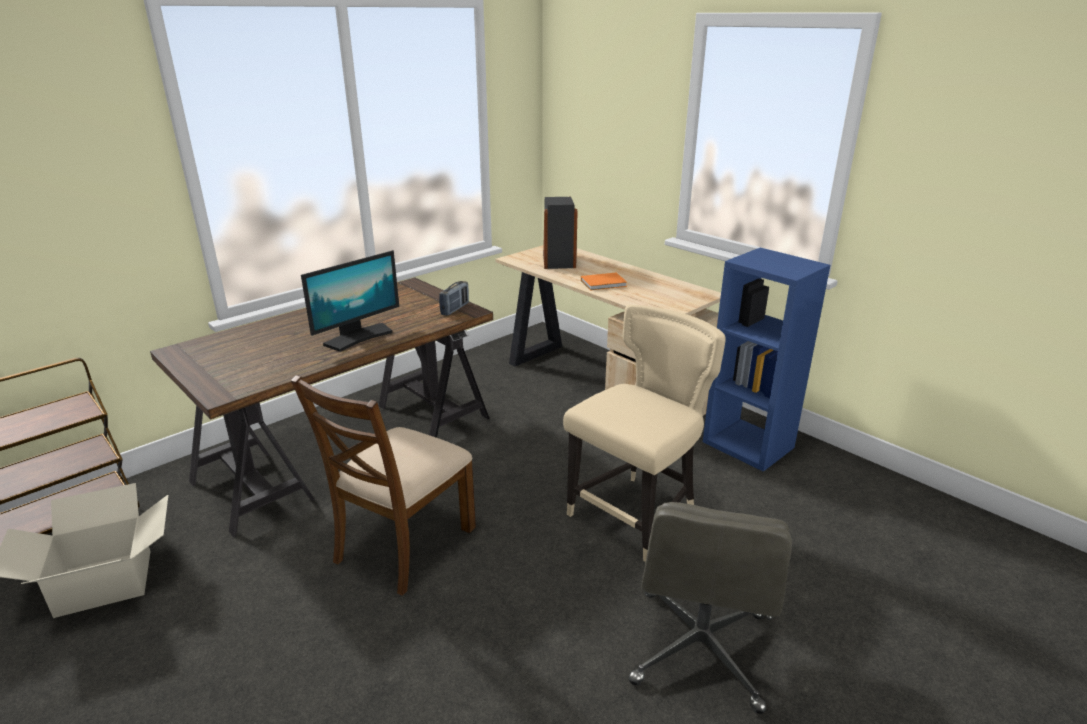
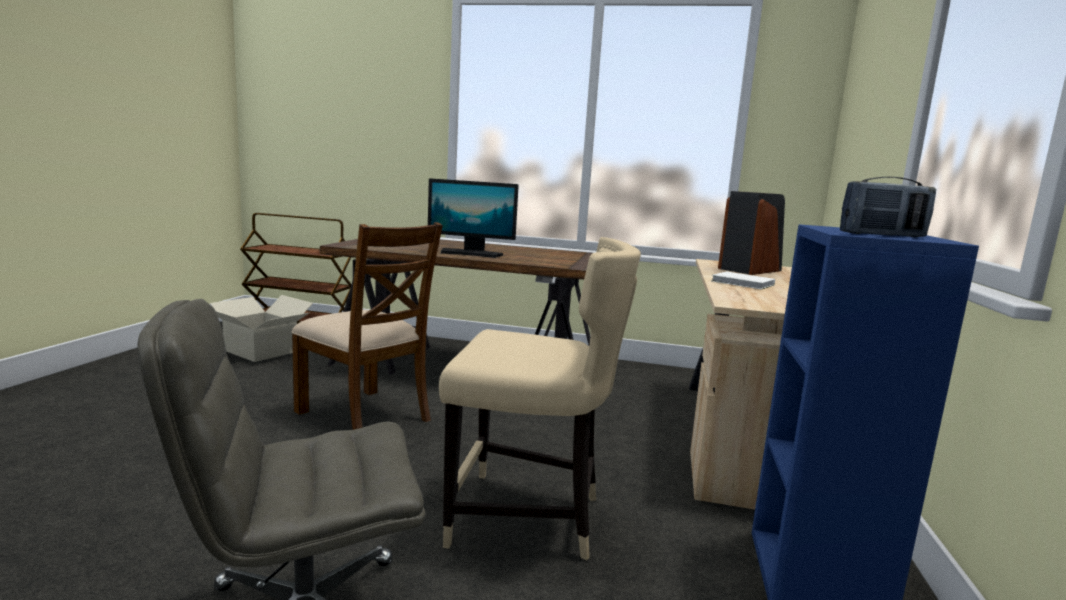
camera: 55 degrees right, 15 degrees down
(403, 544) = (365, 416): brown chair -> brown chair turned 135 degrees counterclockwise
(455, 309) = (572, 264): radio -> radio (882, 235)
(604, 283) = (743, 283): orange book -> white book

